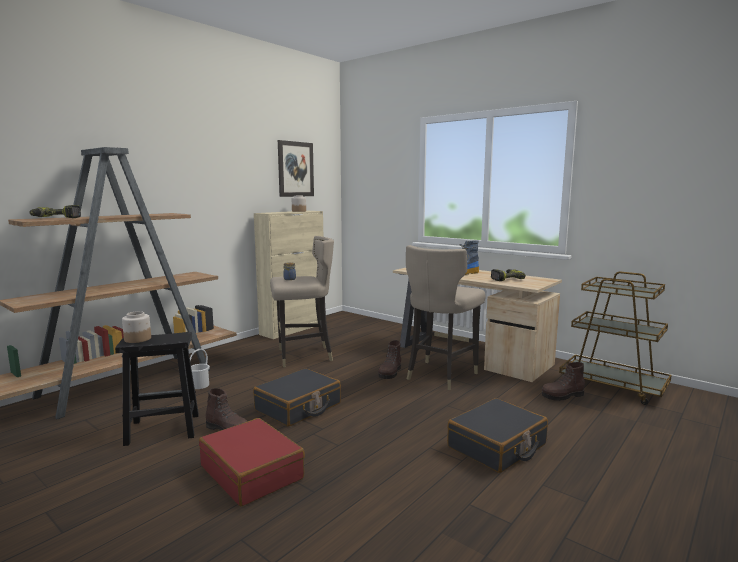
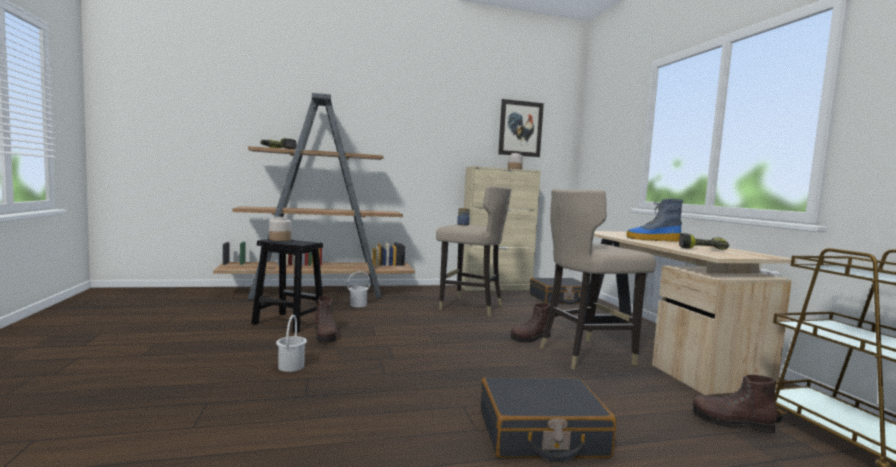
camera: 35 degrees right, 5 degrees down
(252, 472) = (290, 366): red suitcase -> white bucket
(298, 407) = (401, 338): black suitcase -> black suitcase (559, 299)

